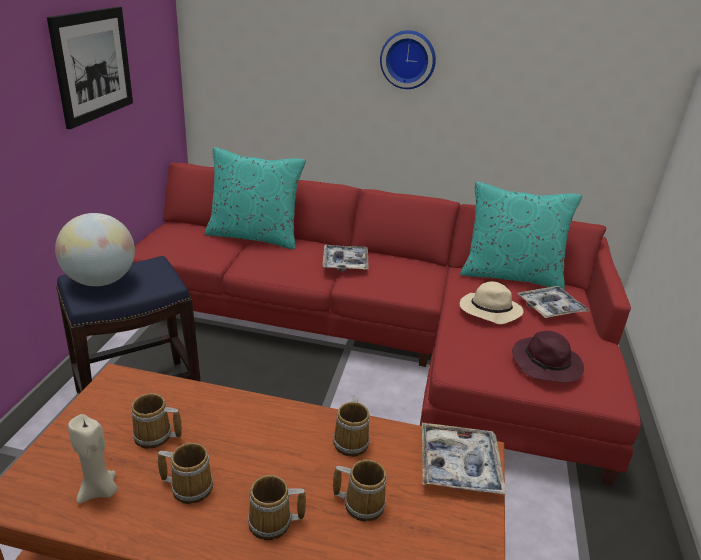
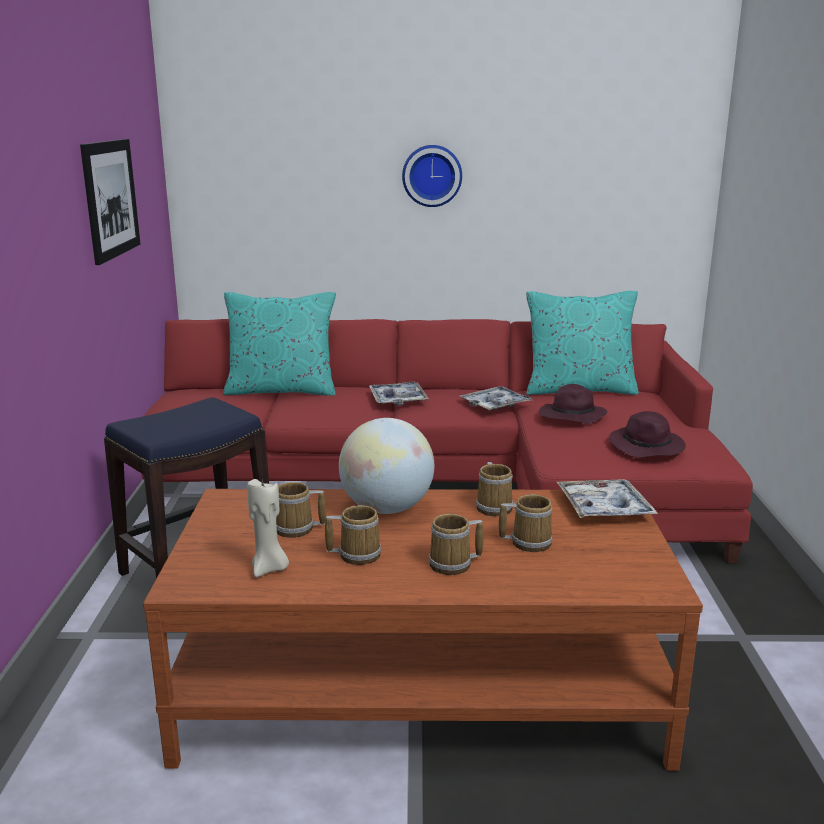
camera: 10 degrees left, 10 degrees down
(101, 281) = (160, 421): globe -> globe (387, 508)
(489, 311) = (571, 417): beige hat -> purple hat
(550, 307) = (631, 407): tray -> tray (495, 405)

